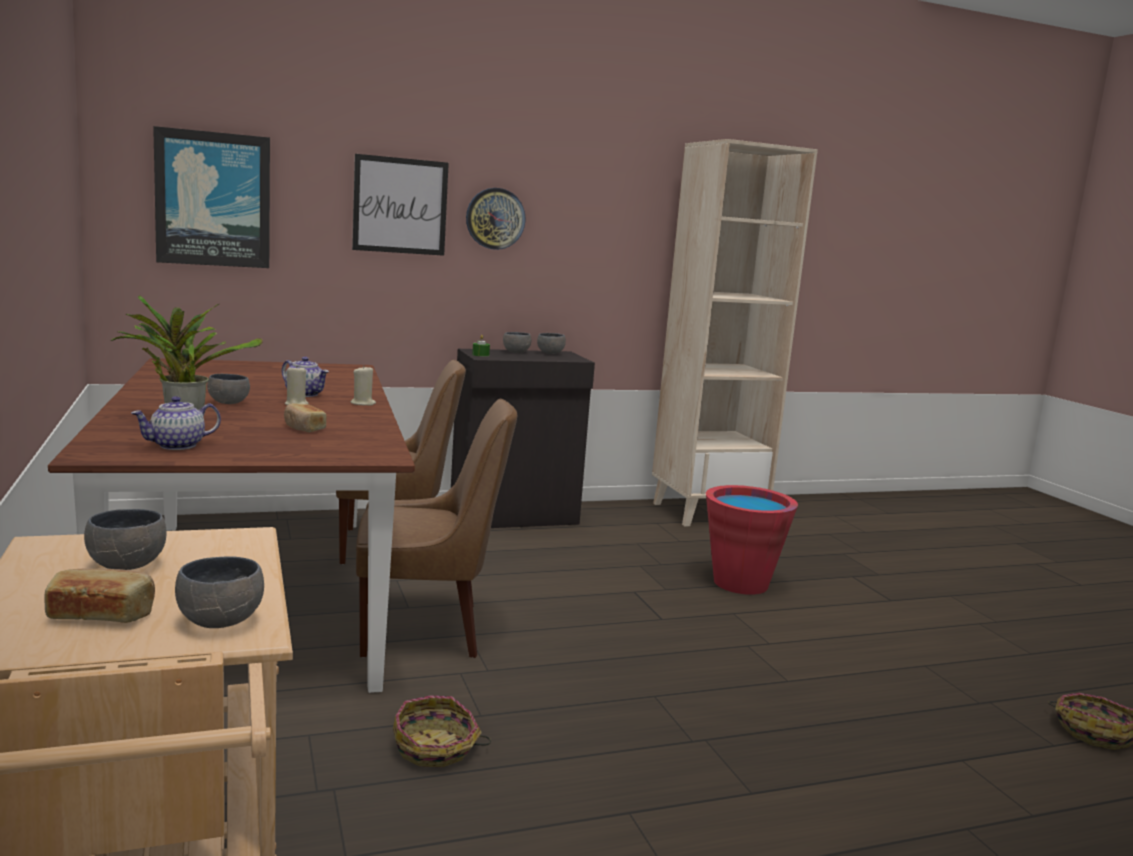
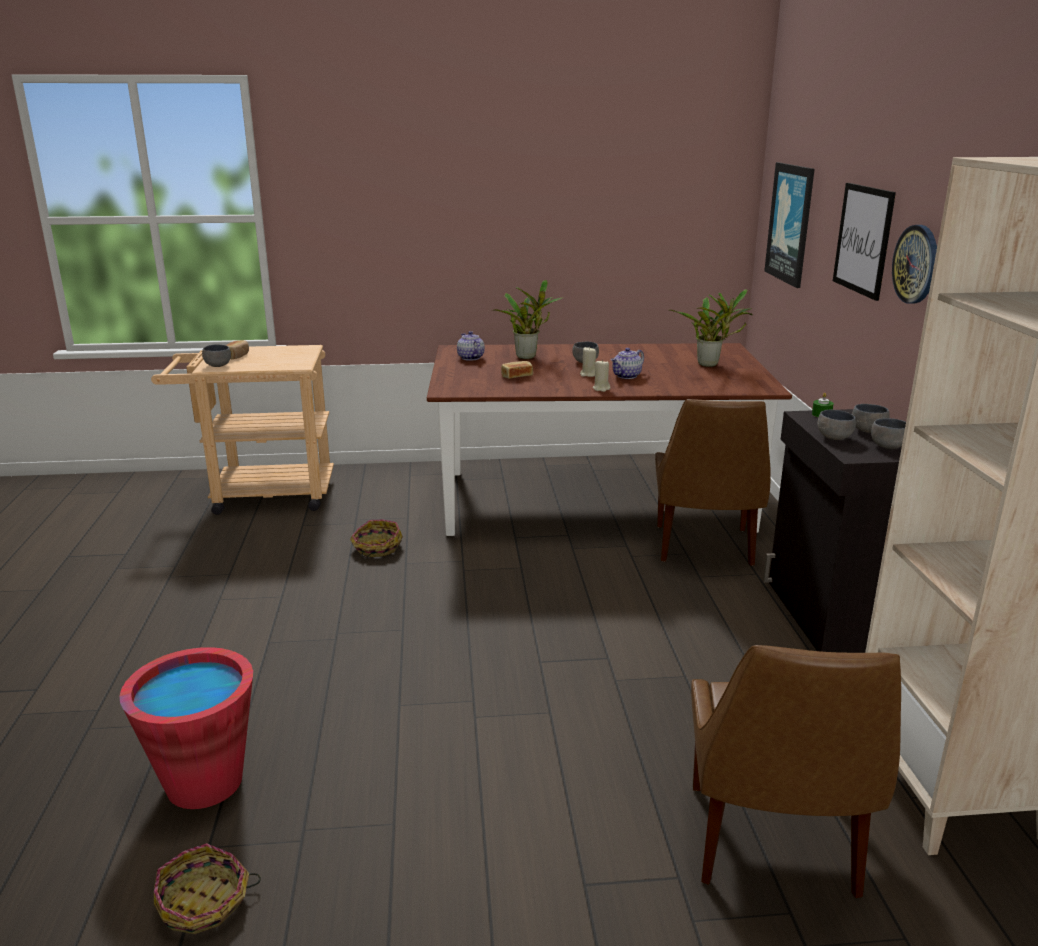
camera: 105 degrees right, 10 degrees up
(127, 564) = (280, 355): grey bowl -> grey bowl (835, 438)
(255, 371) = (711, 364): none -> potted plant
(427, 630) = (531, 553): brown chair -> brown chair (772, 844)
(740, 583) = (636, 742): red bucket -> red bucket (204, 782)

